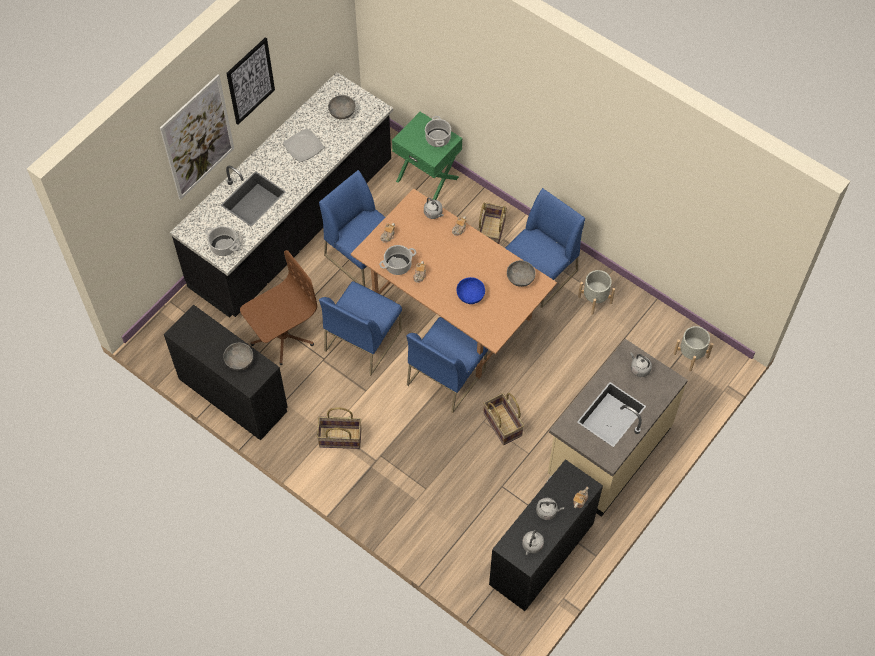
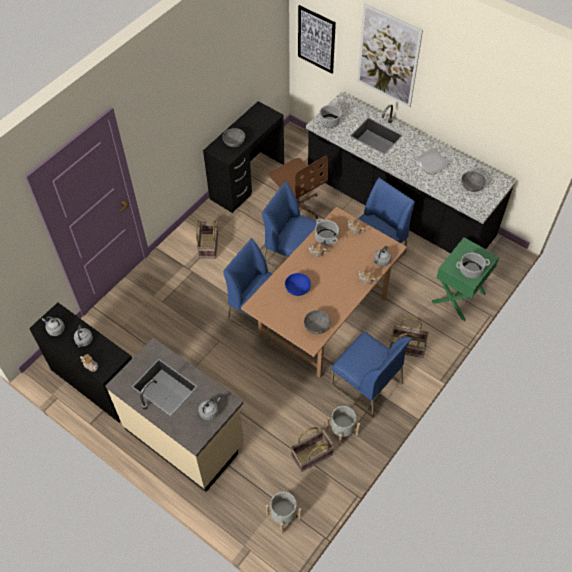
camera: 90 degrees right, 5 degrees down
(250, 81) = (445, 76): picture -> picture (316, 39)
(503, 424) = (215, 355): basket -> basket (312, 456)

